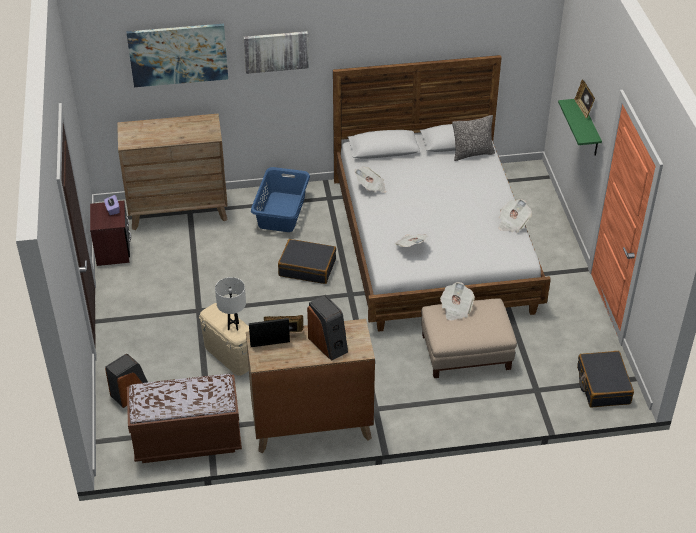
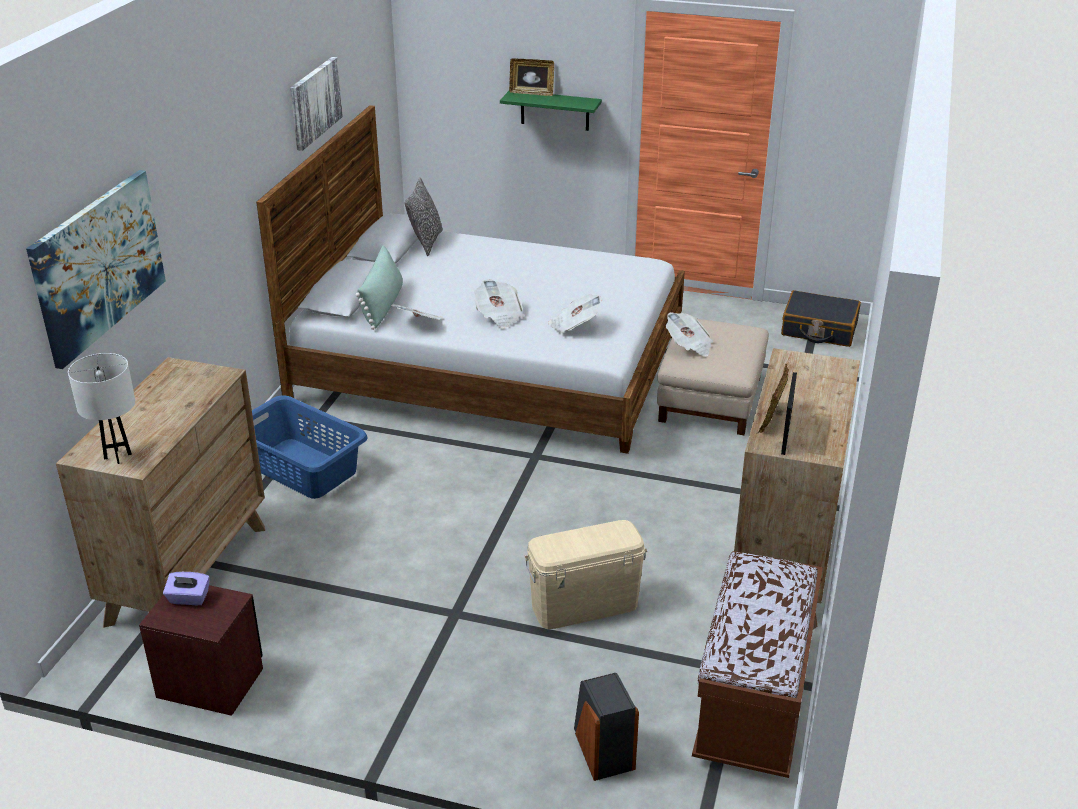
camera: 65 degrees left, 10 degrees down
(233, 326) = (601, 537): white table lamp -> white table lamp (117, 456)
(276, 51) = (199, 199): picture -> picture (314, 102)
(307, 267) = (448, 478): black suitcase -> none
(328, 344) = (812, 388): speaker -> none
(382, 166) = (382, 305): none -> green pillow
(512, 223) = (584, 253): newspaper -> newspaper (499, 316)

